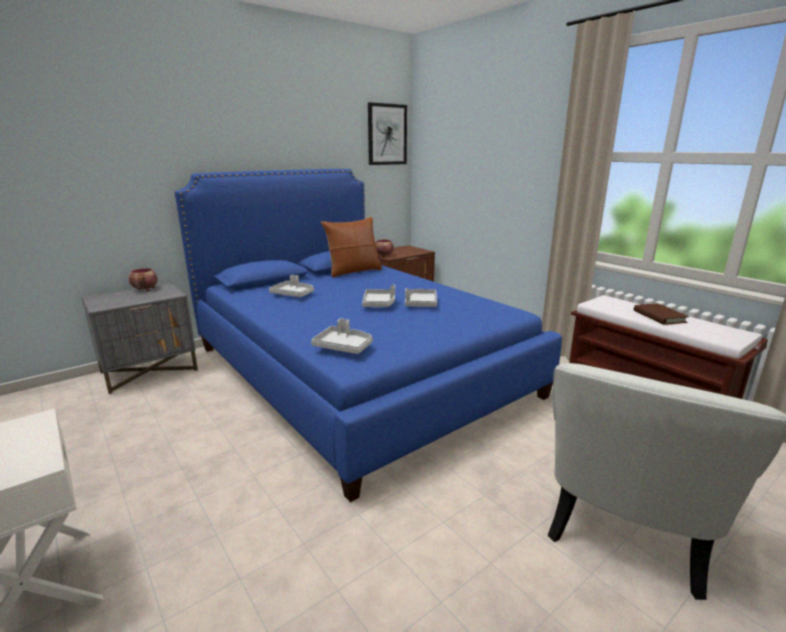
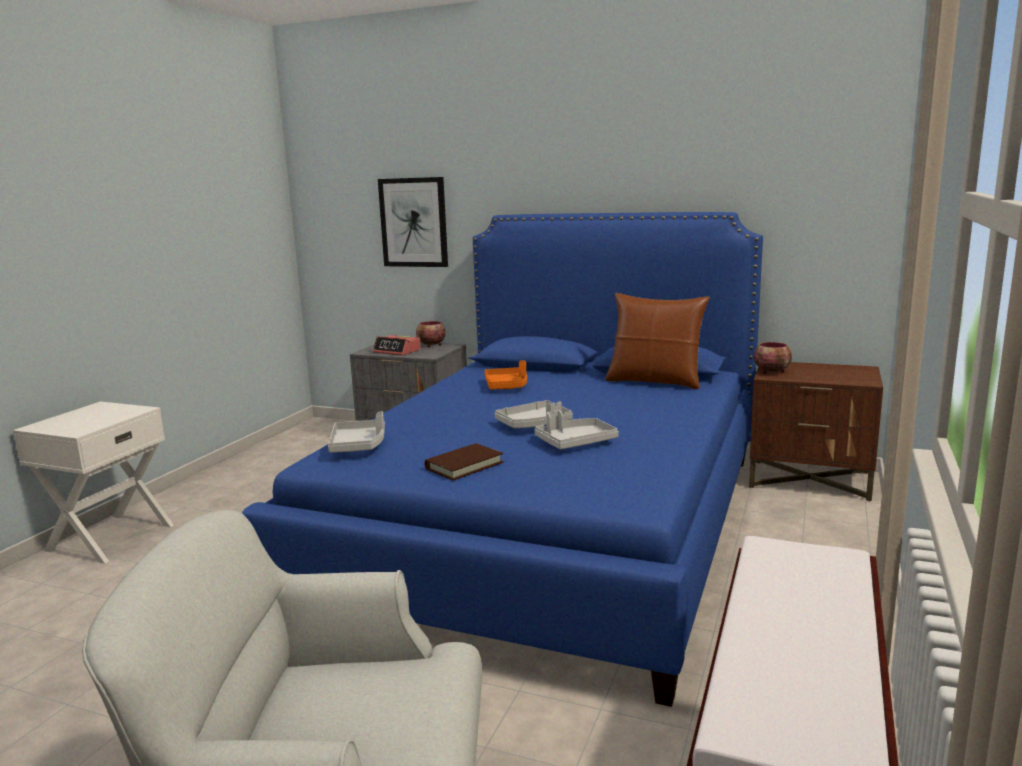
camera: 60 degrees right, 5 degrees down
(130, 299) = (397, 351): none -> alarm clock
(293, 294) = (507, 386): grey tray -> orange tray
(387, 134) = (840, 149): picture -> picture (414, 222)
(659, 316) = (795, 624): brown book -> brown book (464, 465)

